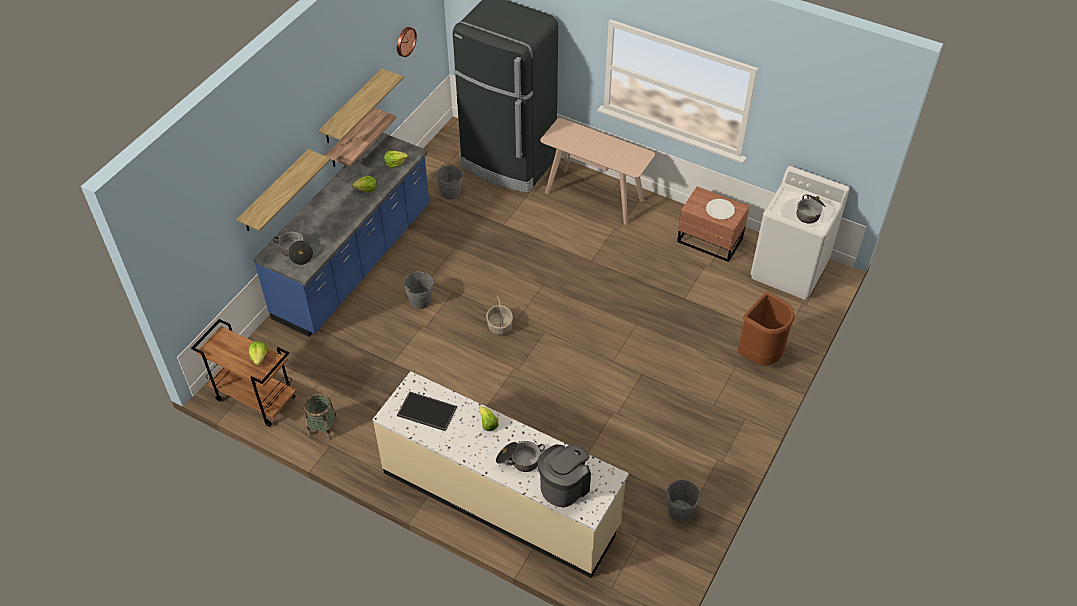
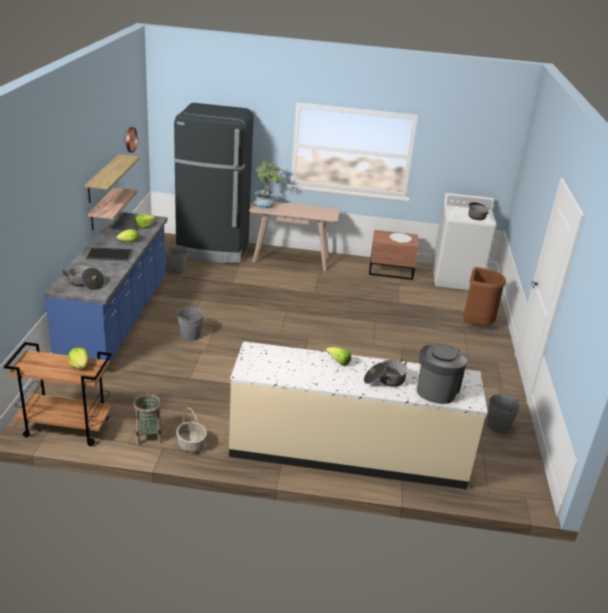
camera: 25 degrees left, 20 degrees down
(275, 192) = (58, 230): shelf -> none
(426, 412) = (277, 364): tray -> tray (109, 255)
(499, 326) = (268, 339): basket -> basket (191, 444)
(566, 134) = (266, 206): none -> potted plant

